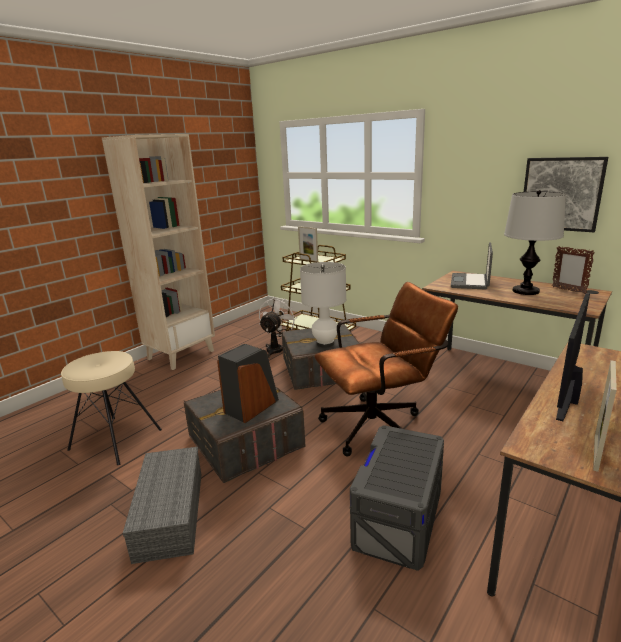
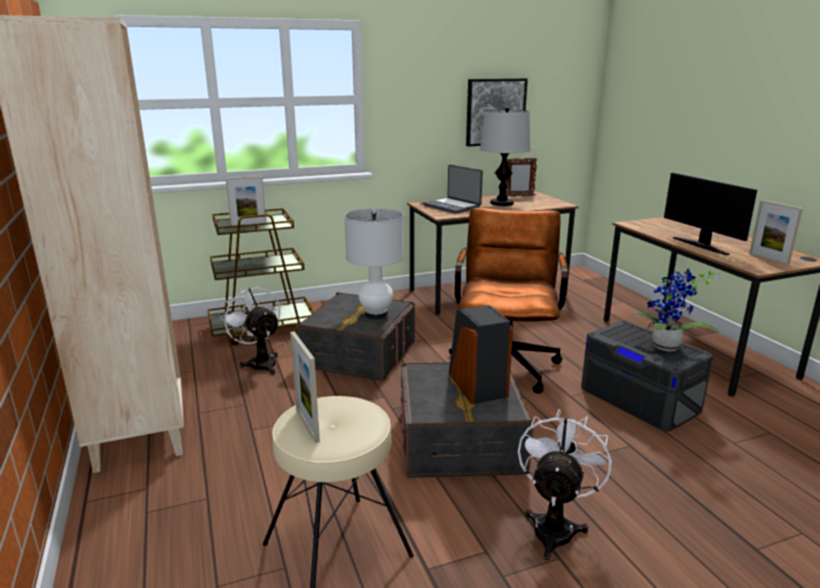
camera: 60 degrees left, 0 degrees up
(91, 358) = (307, 425): none -> picture frame
(169, 513) = (555, 526): grey storage box -> white fan
(402, 475) = (666, 348): none -> potted plant

